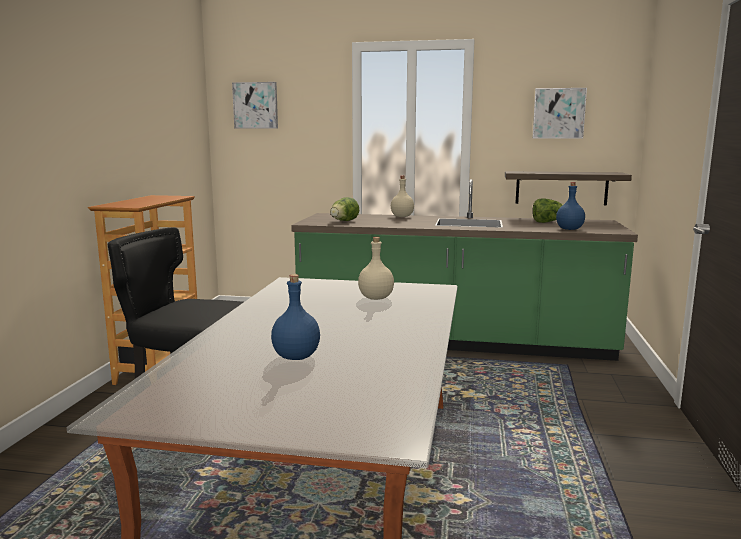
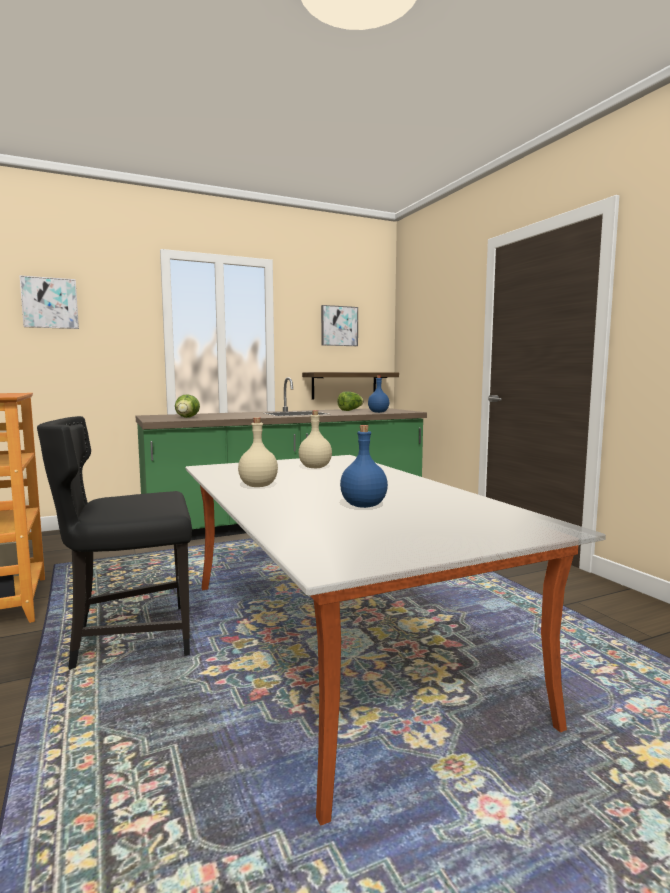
camera: 35 degrees left, 5 degrees down
(401, 216) = (228, 413): beige bottle -> beige bottle (257, 486)

